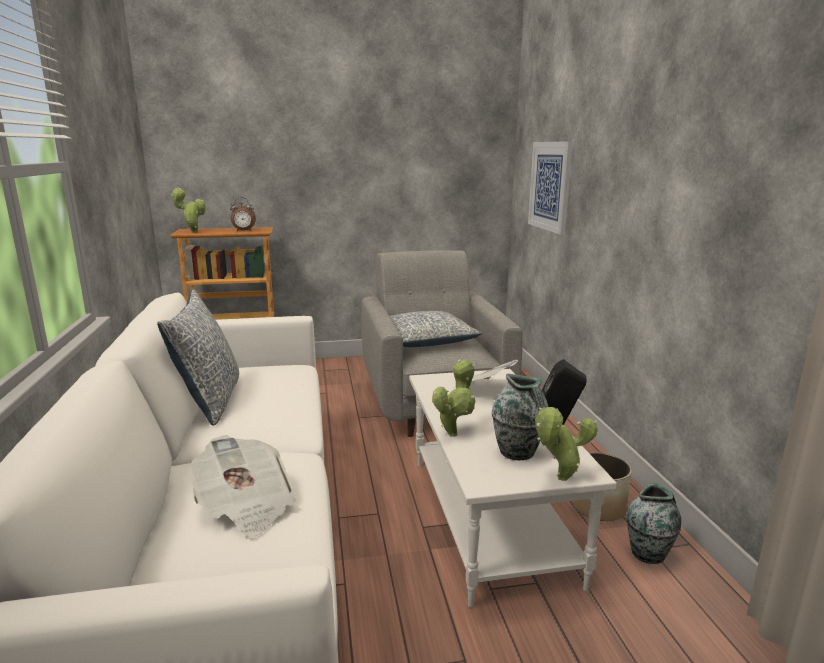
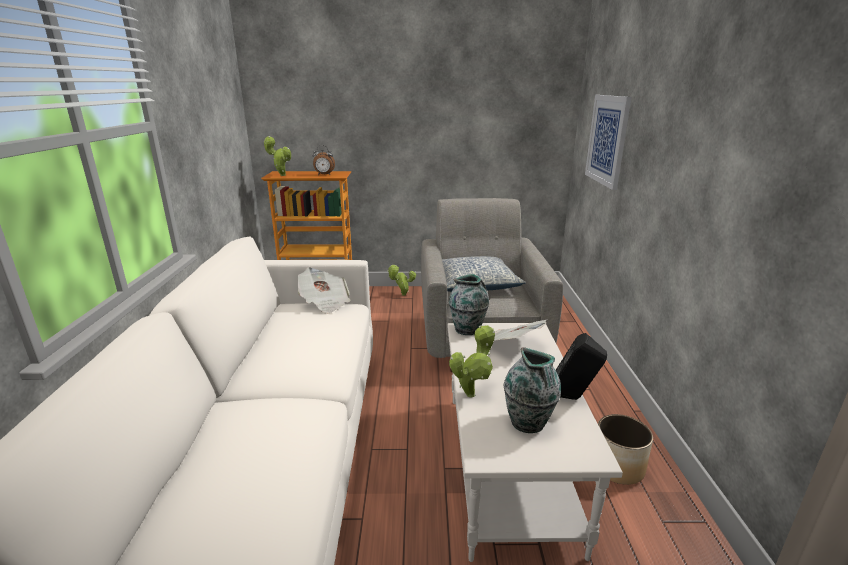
camera: 10 degrees right, 5 degrees up
(210, 400) = (265, 337): pillow -> none
(246, 506) = (257, 460): newspaper -> newspaper (325, 302)
(559, 479) = (563, 461): potted plant -> potted plant (402, 295)
(648, 553) = (659, 526): vase -> vase (468, 329)

